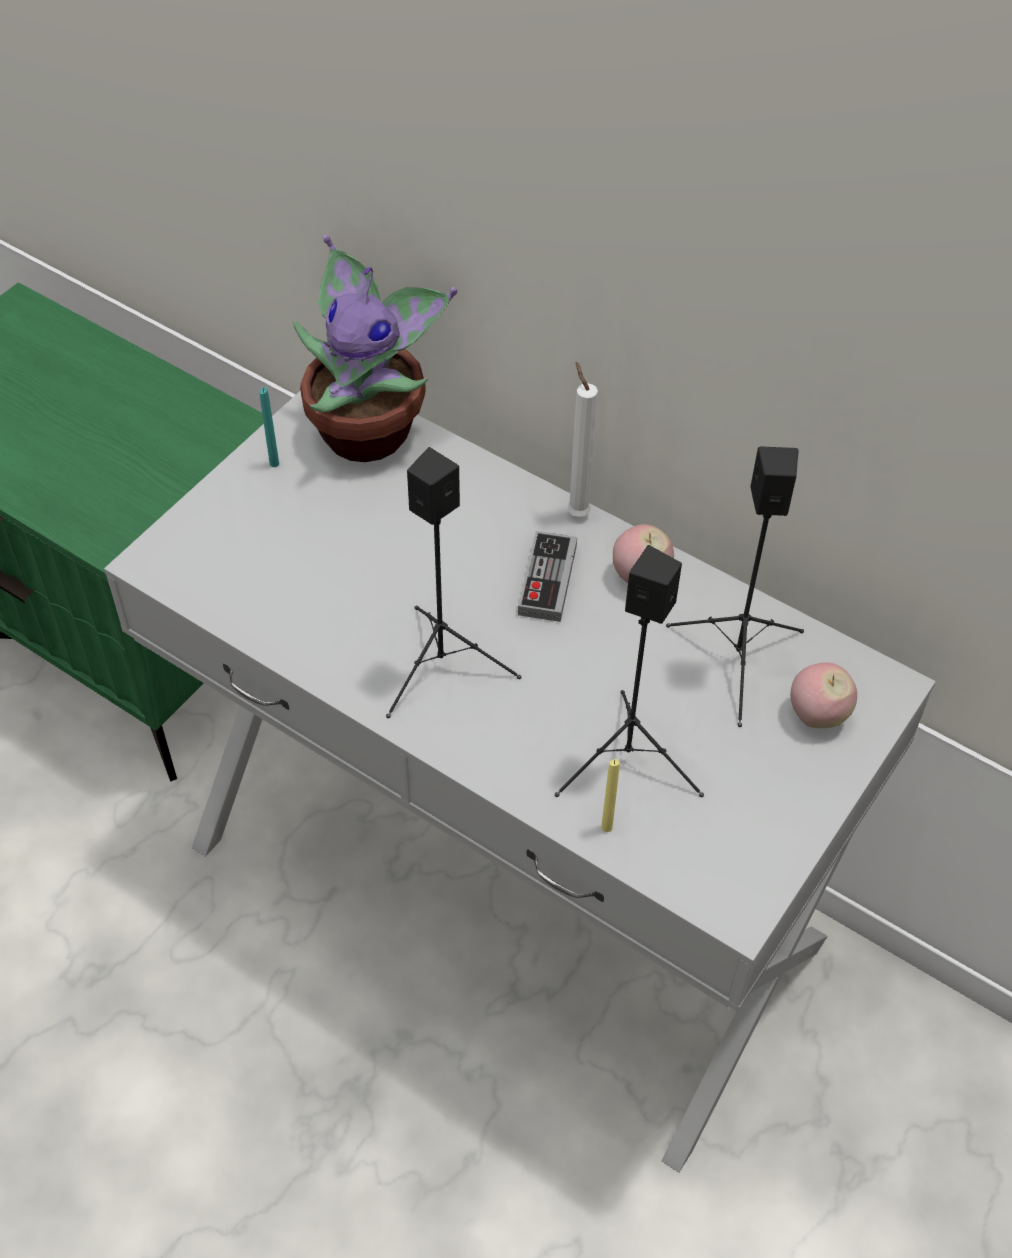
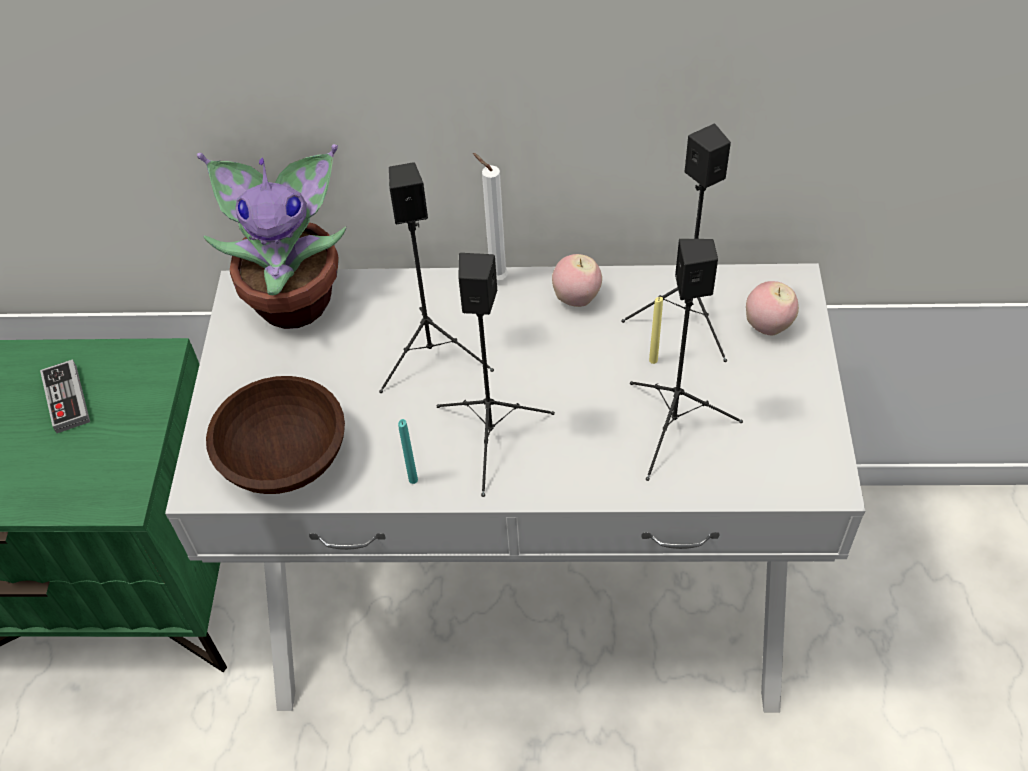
camera: 30 degrees left, 0 degrees up
(244, 576) = (286, 456): none -> brown bowl
(274, 464) = (240, 361): turquoise candle -> turquoise candle (413, 480)
(451, 556) = (433, 356): none -> black speaker
(547, 580) = (515, 335): game controller -> game controller (66, 399)
(606, 827) = (699, 480): yellow candle -> yellow candle (653, 360)

